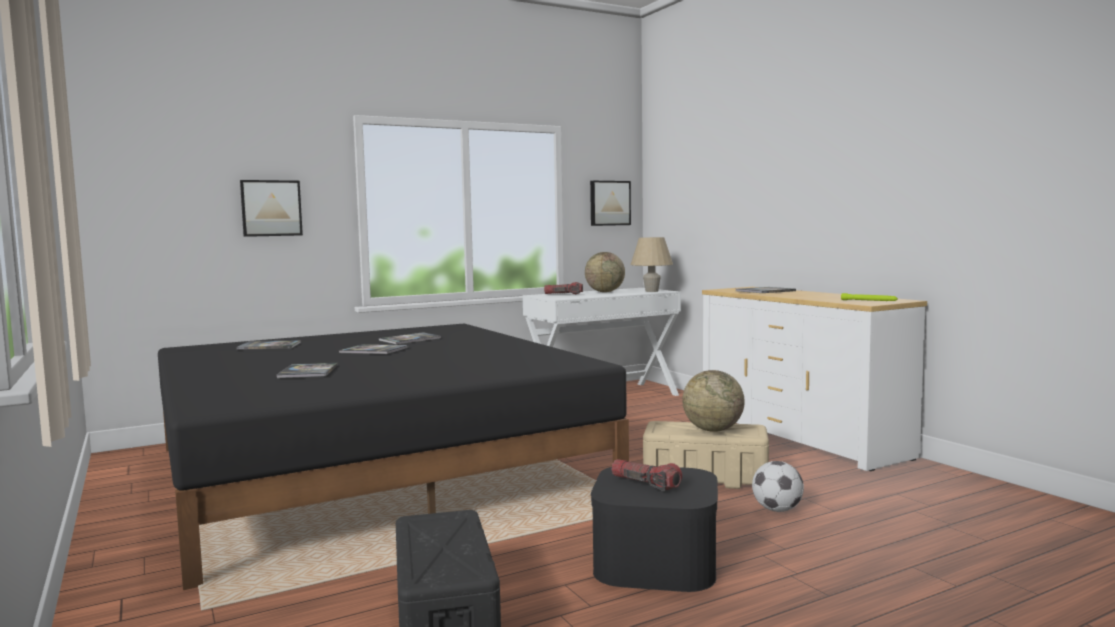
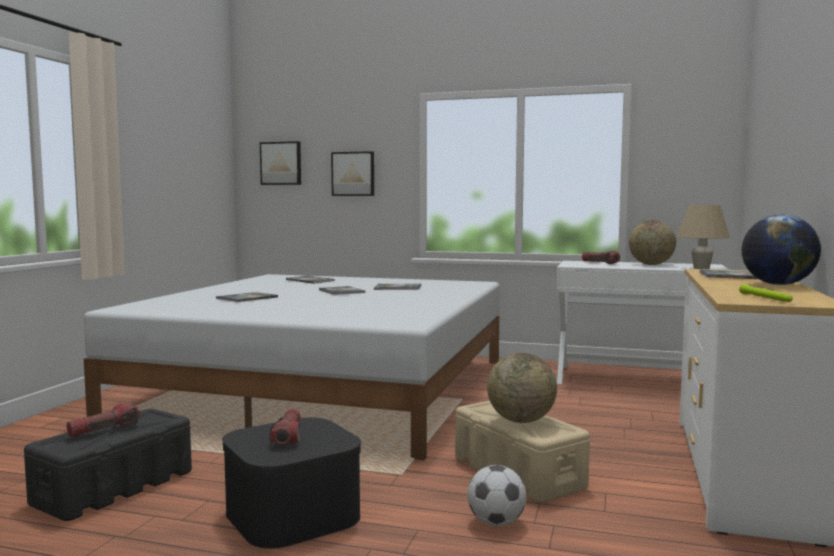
camera: 45 degrees right, 0 degrees up
(373, 469) = (325, 388): black bed -> white bed
(435, 546) = (104, 429): none -> flashlight
(609, 203) = (693, 166): picture -> picture (281, 163)
(816, 293) = (777, 284): none -> globe

